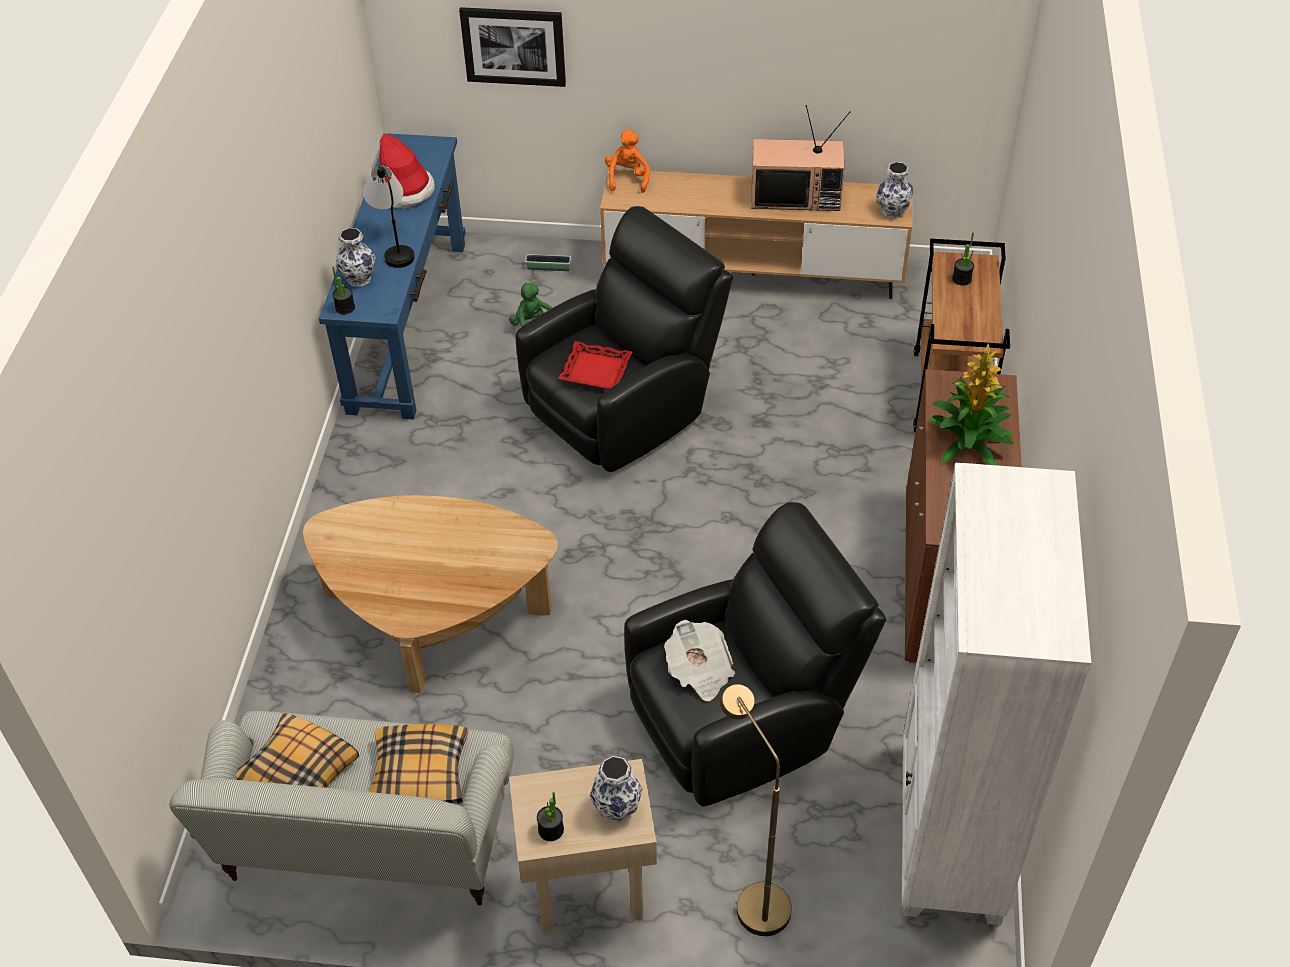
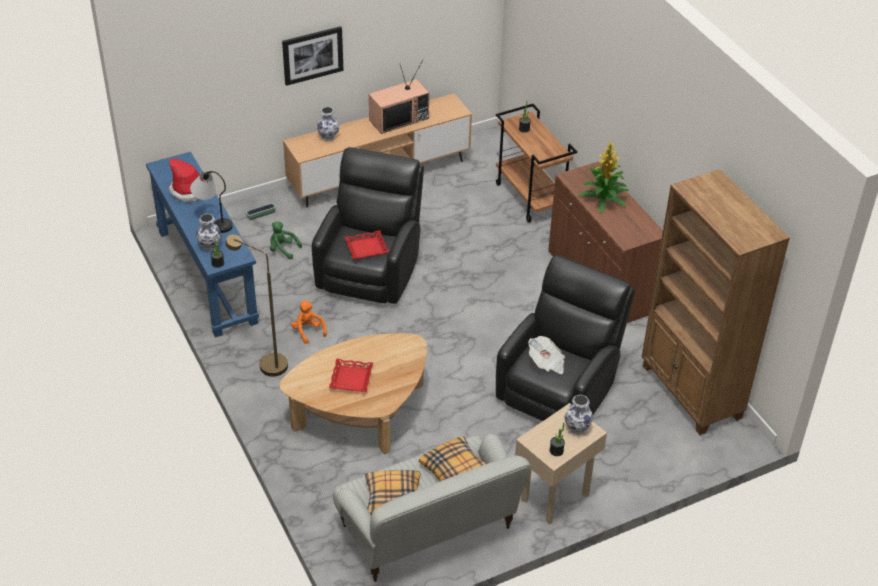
camera: 35 degrees left, 5 degrees down
(406, 558) = (351, 379): none -> red tray
(513, 46) = (222, 82): picture -> picture (312, 55)
(628, 178) = (299, 142): orange plush toy -> orange plush toy (308, 331)
(754, 898) = (630, 461): brown floor lamp -> brown floor lamp (266, 363)
(893, 211) = (455, 109): vase -> vase (328, 137)
(948, 834) = (691, 393): white bookcase -> brown bookcase

